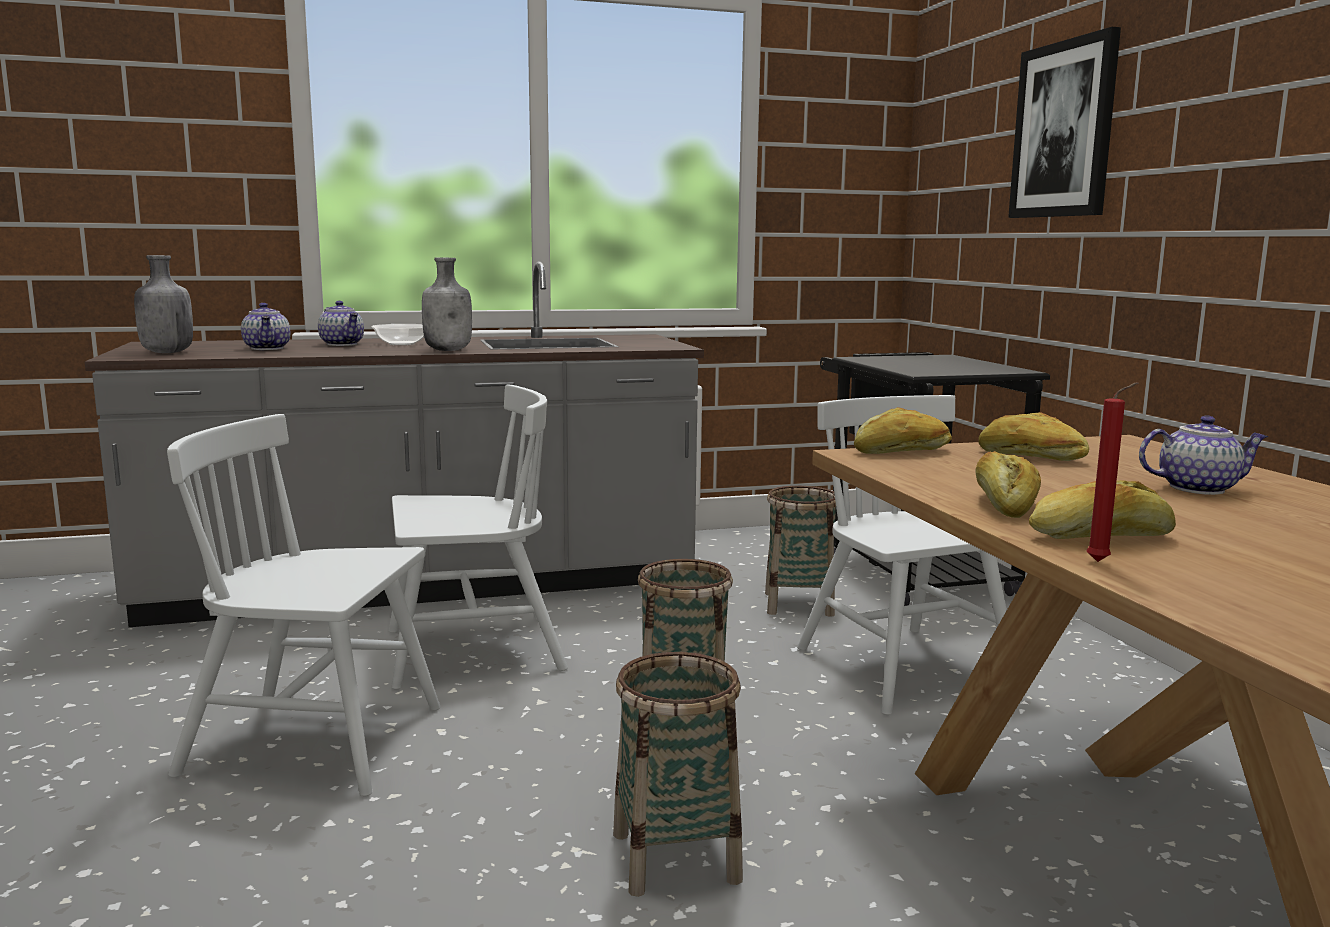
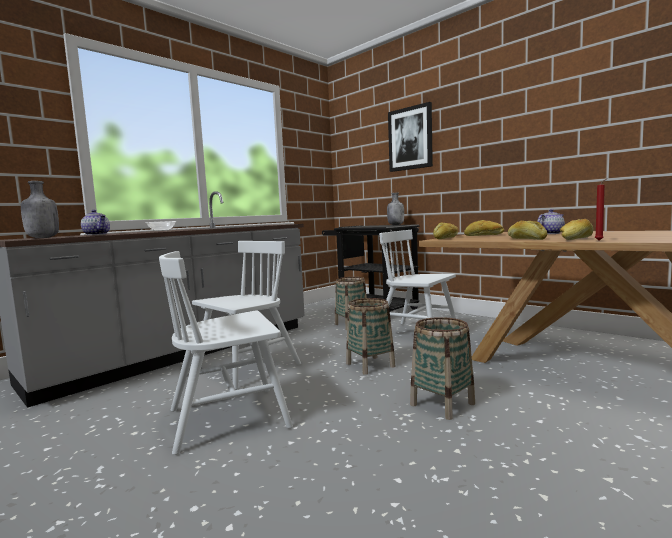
camera: 30 degrees left, 5 degrees down
(343, 344) = (131, 232): teapot -> none
(449, 350) = (199, 229): grey bottle -> grey bottle (396, 225)

